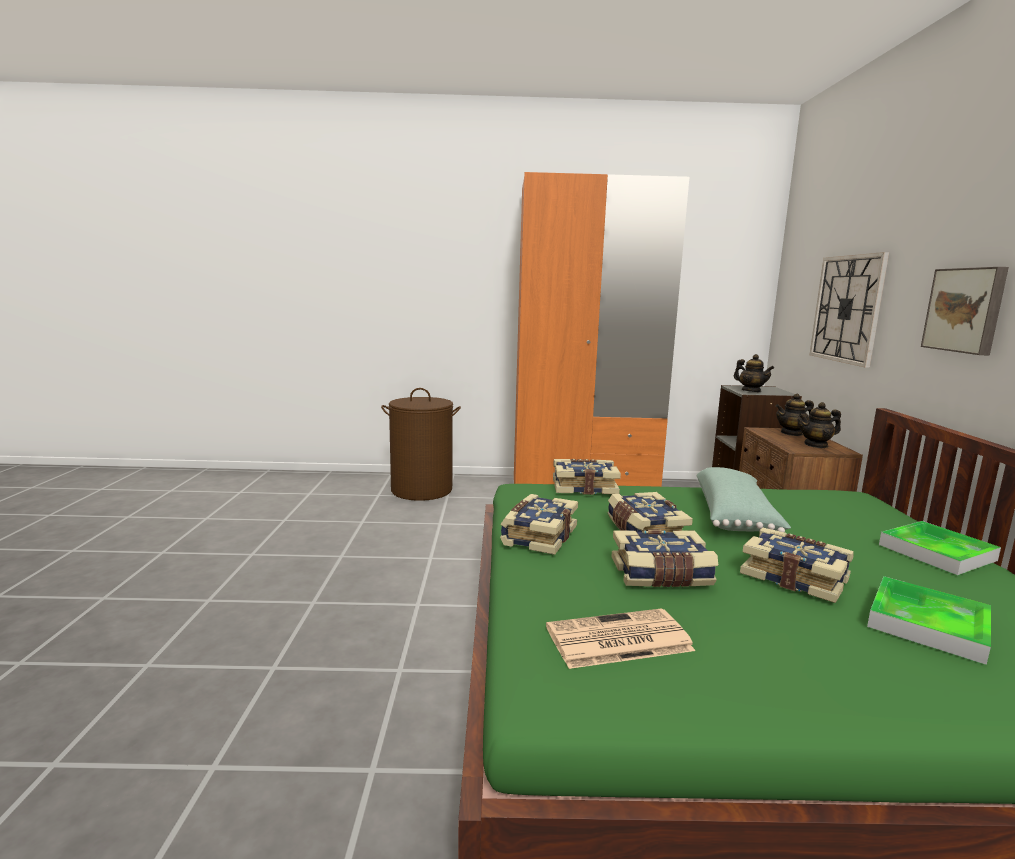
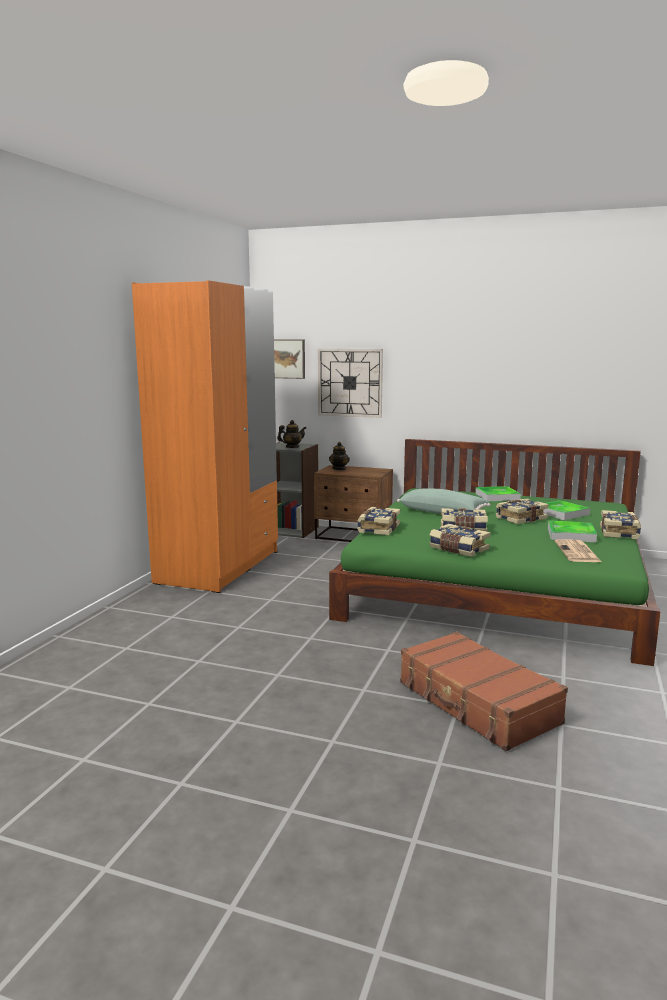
camera: 70 degrees left, 0 degrees up
(280, 682) = (477, 703): none -> brown suitcase
(422, 490) = (137, 625): brown laundry basket -> none
(661, 575) = (515, 536): book -> book (620, 533)
(747, 633) = (571, 535): none -> tray
(816, 445) = (369, 470): teapot -> none
(966, 310) = (449, 381): picture -> picture (287, 358)

